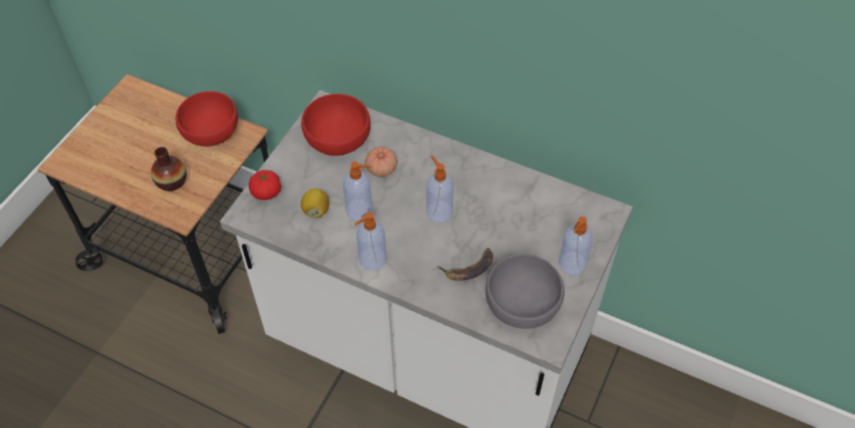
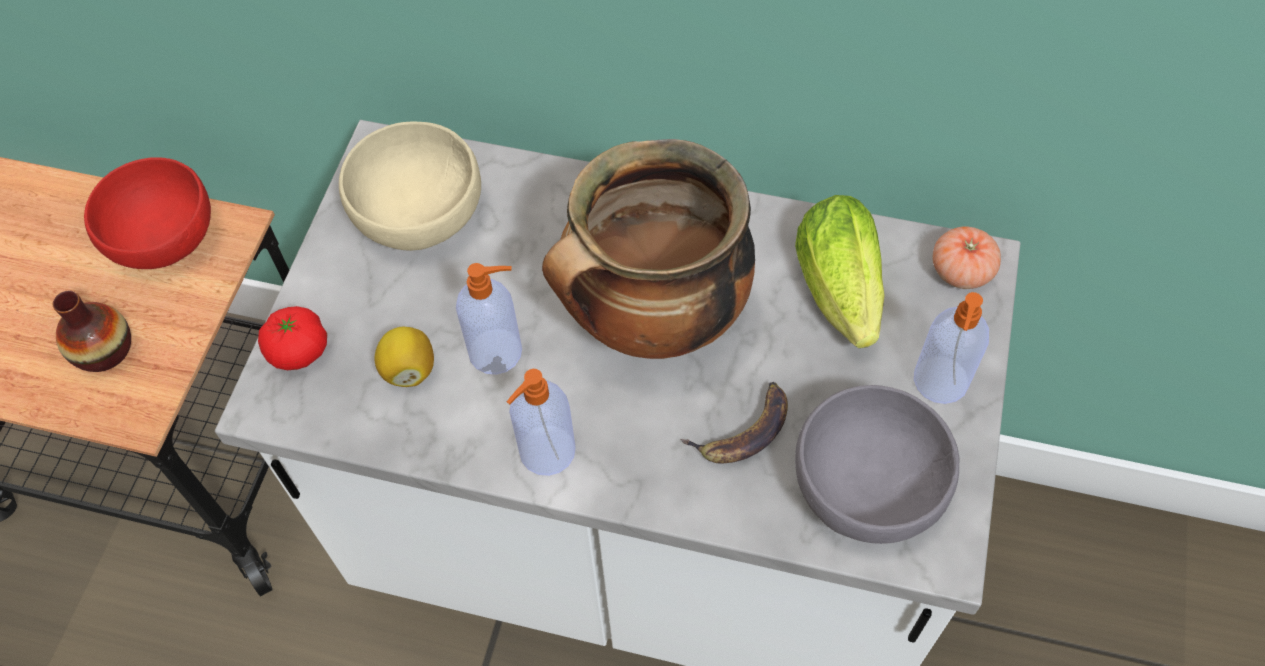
camera: 10 degrees left, 5 degrees up
(337, 138) = (416, 212): red bowl -> beige bowl
(381, 169) = (520, 257): tomato -> tomato (961, 271)
(438, 211) = (653, 323): soap dispenser -> cooking pot
(534, 215) = (841, 295): none -> lettuce

